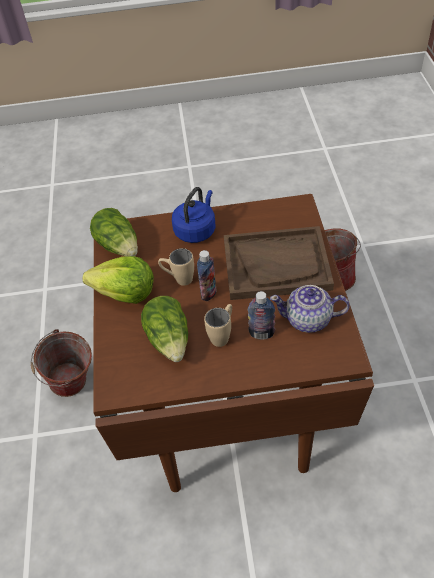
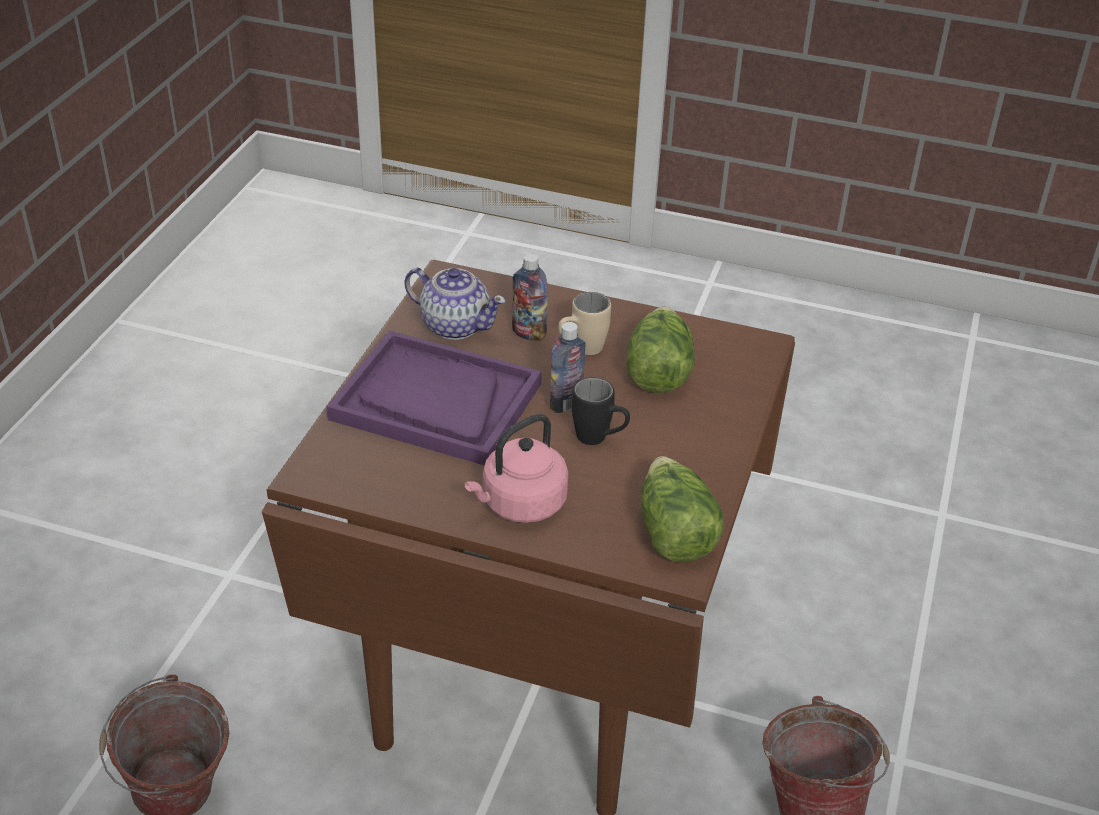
camera: 160 degrees left, 10 degrees down
(125, 293) = (696, 451): lettuce -> none
(178, 279) = (599, 439): beige mug -> black mug
(196, 230) = (520, 504): blue kettle -> pink kettle
(276, 265) = (435, 402): brown tray -> purple tray

